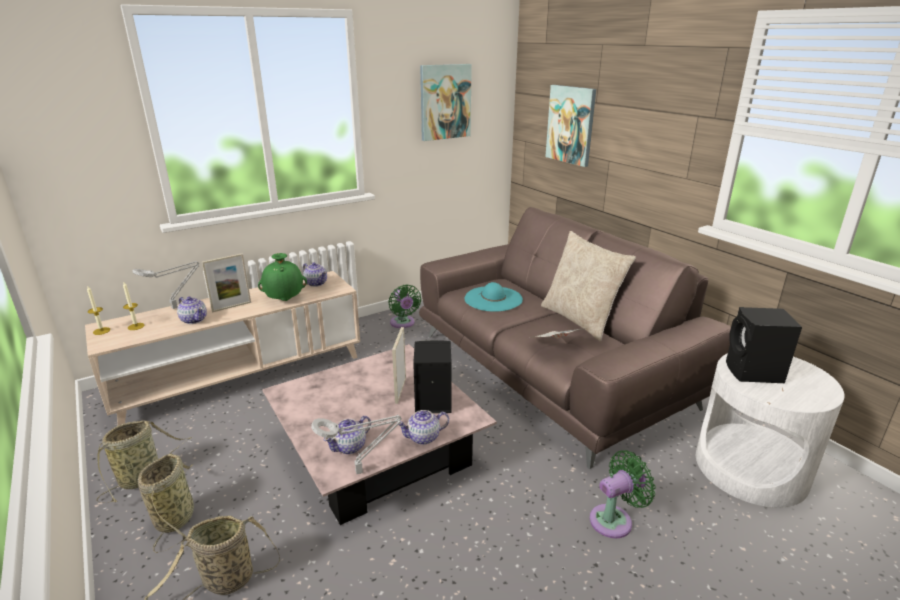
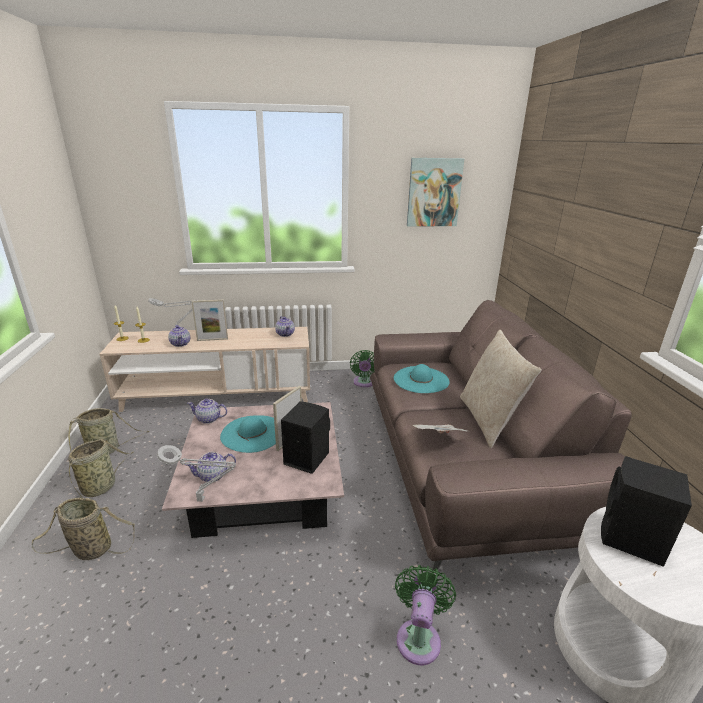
camera: 25 degrees right, 0 degrees up
(285, 300) = (251, 342): green vase -> none
(353, 395) = (252, 433): none -> turquoise hat
(424, 437) = (273, 488): teapot -> teapot (209, 419)
(571, 125) = (549, 224): picture -> none
(614, 519) = (419, 636): green fan -> green fan turned 75 degrees counterclockwise

